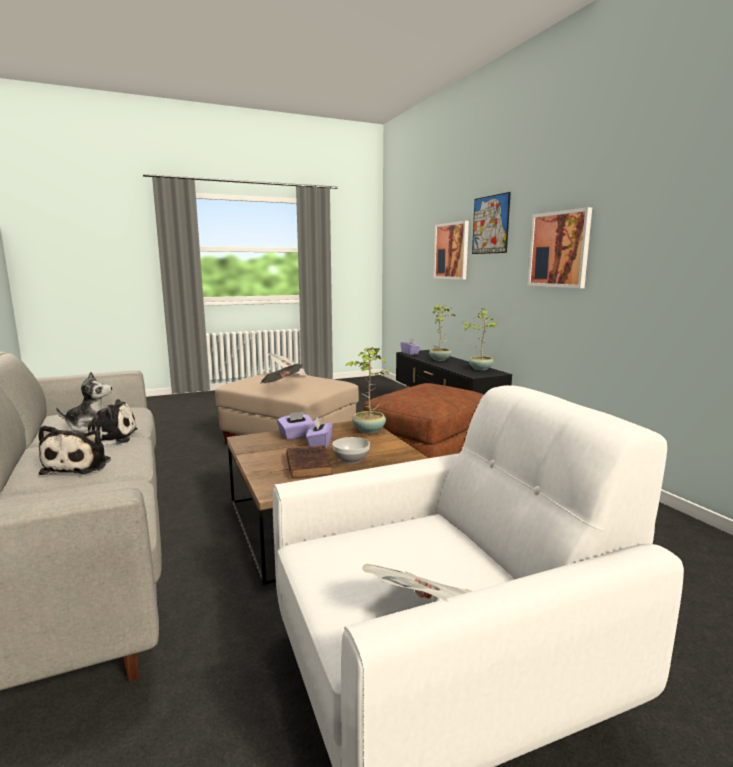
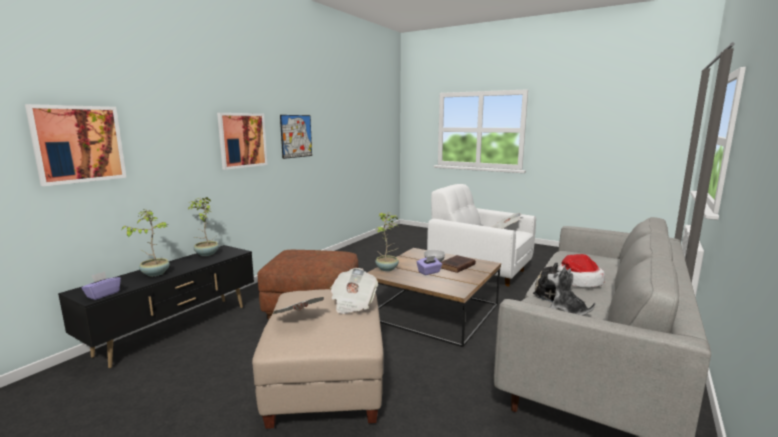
camera: 125 degrees left, 0 degrees up
(79, 465) = (578, 281): plush toy -> hat
(296, 436) = (427, 281): purple tissue box -> none
(490, 224) = (157, 115): picture -> picture (296, 136)

